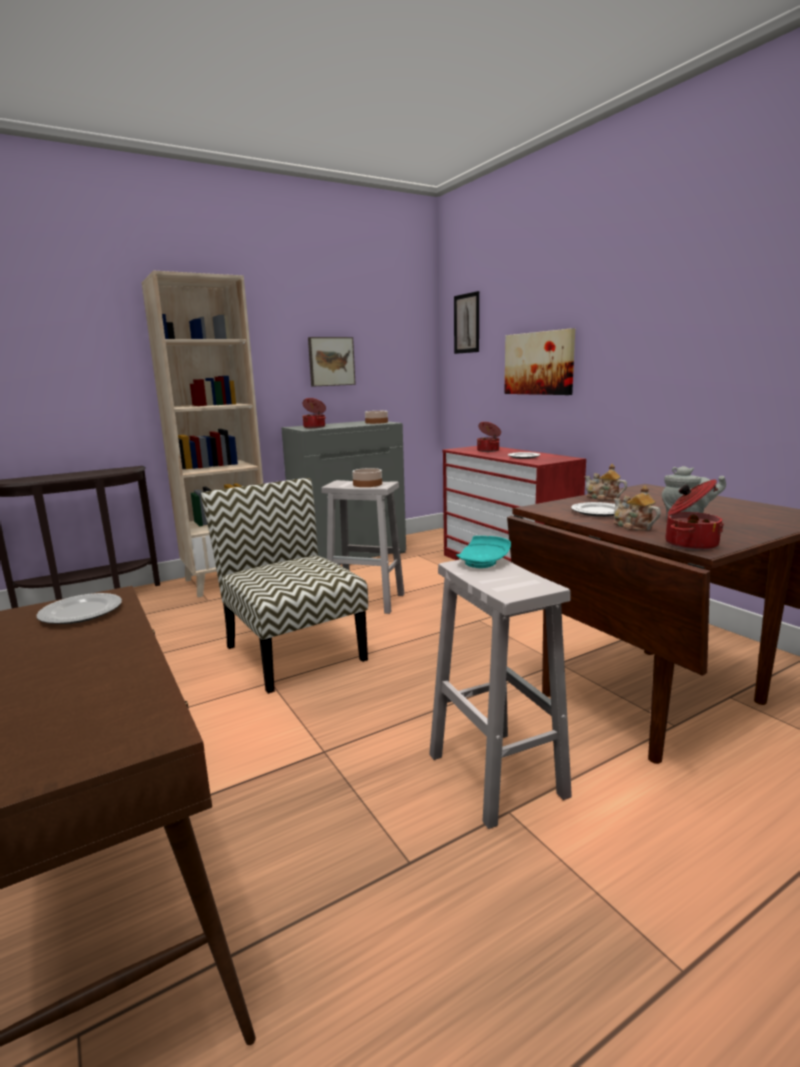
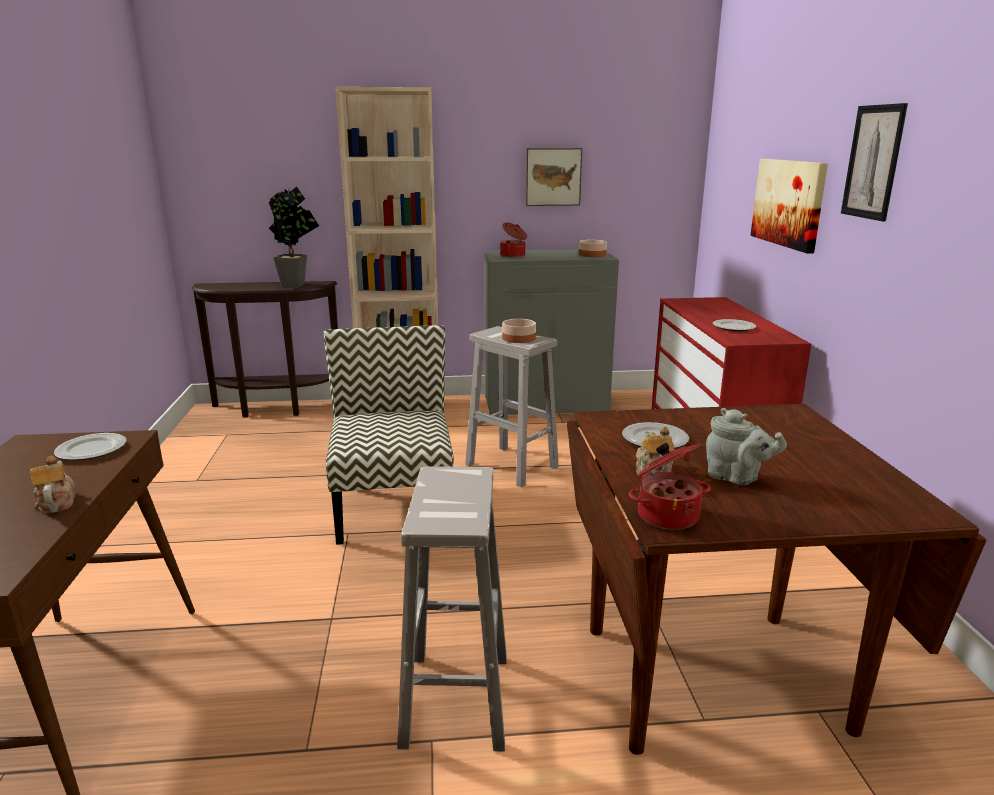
camera: 25 degrees right, 5 degrees up
(107, 471) = (296, 285): none -> potted plant
(466, 323) = (731, 134): picture -> picture (873, 162)
(483, 562) = (461, 476): turquoise plate -> none
(488, 450) = (710, 309): cooking pot -> none
(603, 498) = (703, 418): teapot -> teapot (56, 502)

